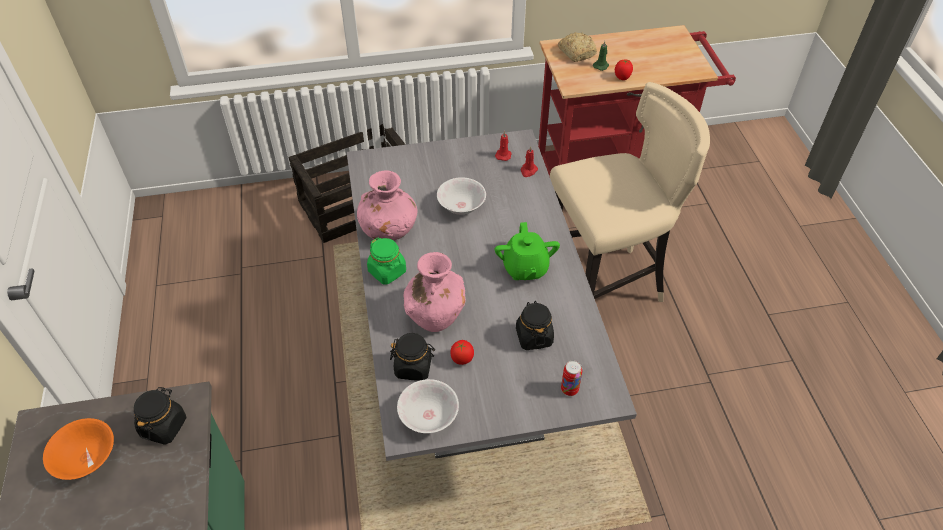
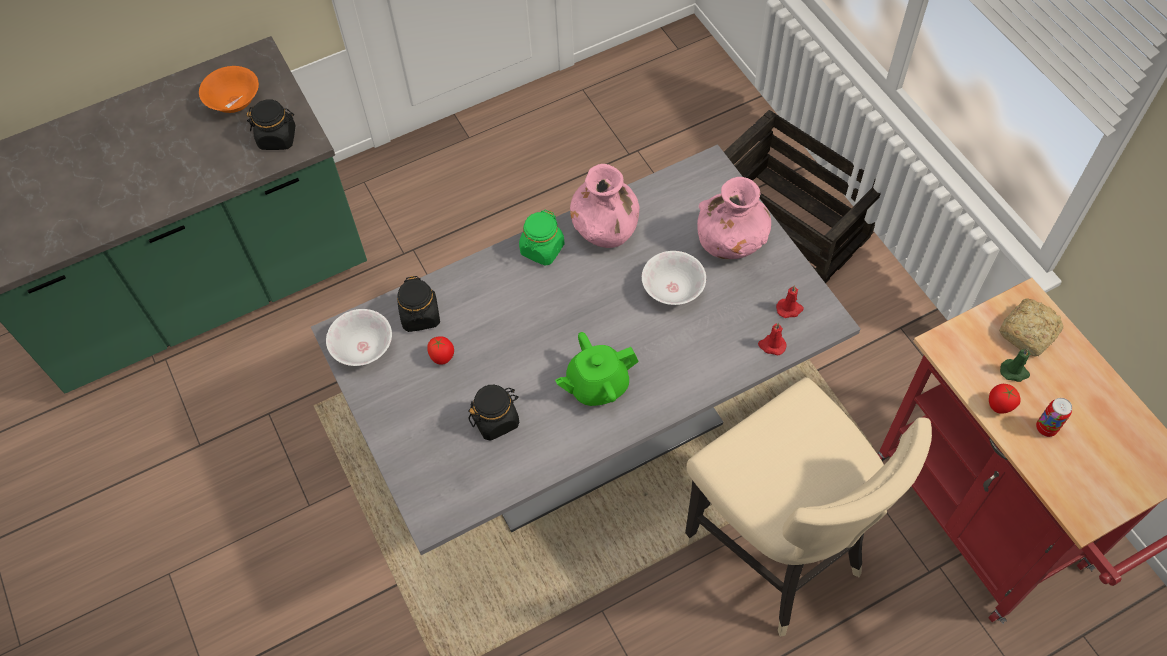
camera: 75 degrees right, 10 degrees up
(435, 313) = (498, 314): pink vase -> pink vase (731, 242)
(569, 389) = (433, 474): can -> can (1046, 428)

